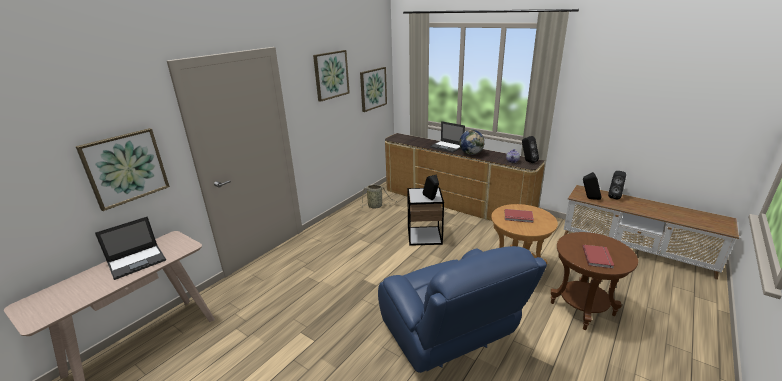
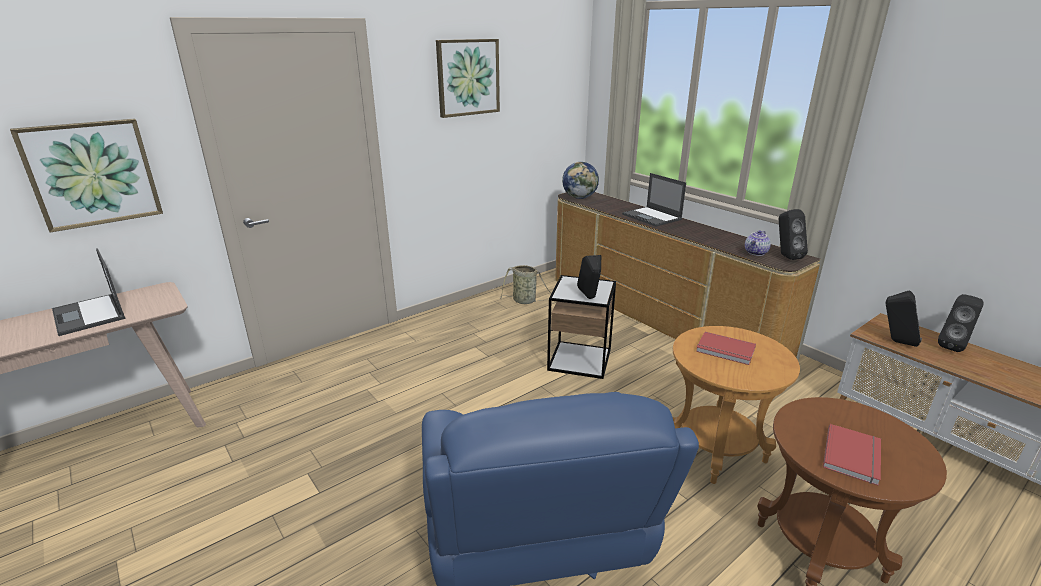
camera: 15 degrees right, 0 degrees up
(137, 261) = (89, 315): laptop -> laptop turned 75 degrees clockwise
(373, 89) = (547, 111): picture -> none
(471, 153) = (687, 232): globe -> globe (580, 198)

